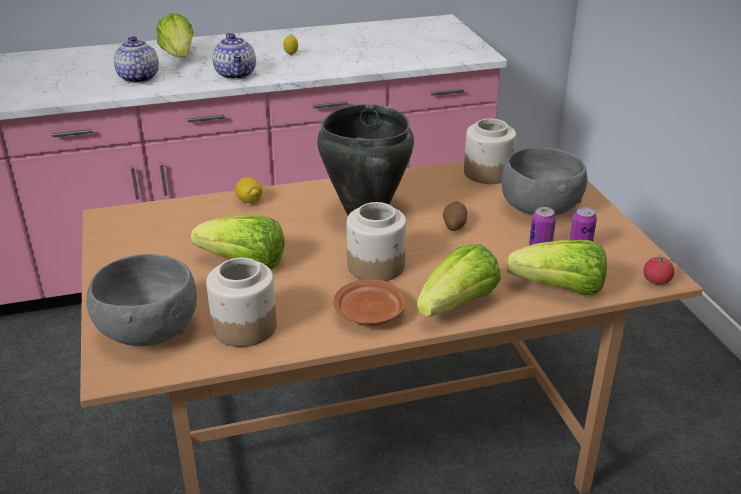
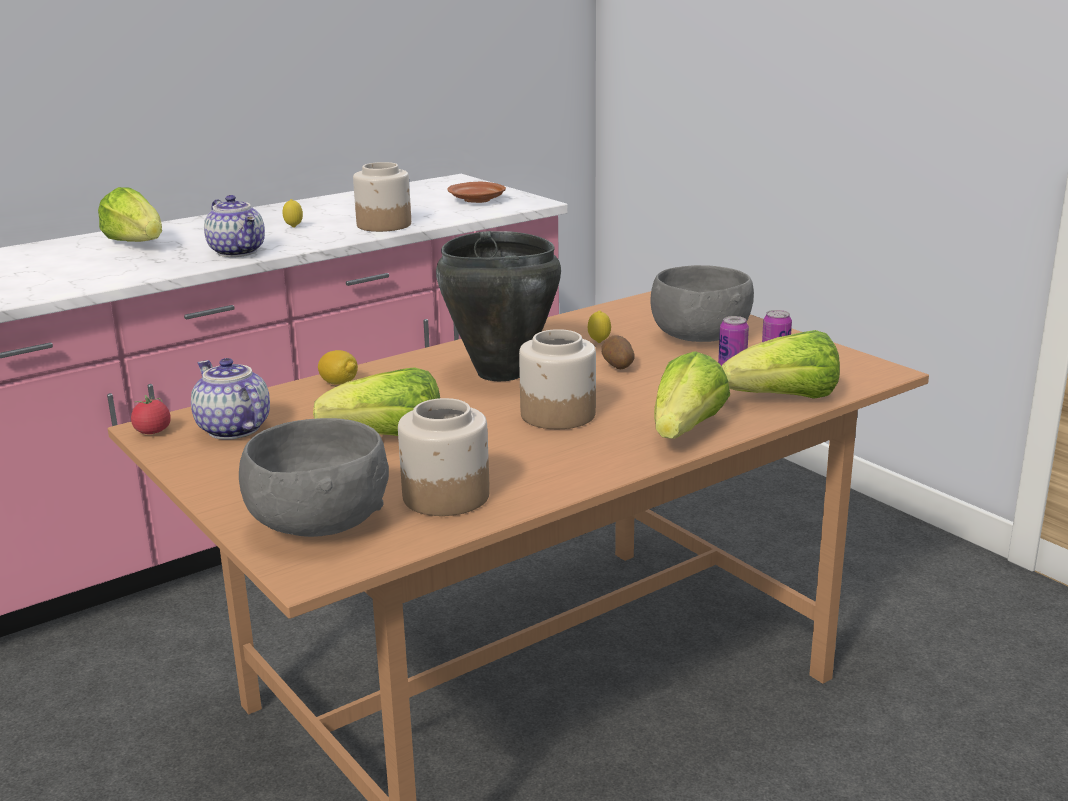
camera: 20 degrees left, 10 degrees down
(137, 78) = (98, 270): teapot -> teapot (231, 429)
(369, 313) = (590, 456): brown plate -> brown plate (477, 200)
(458, 198) = (599, 342): none -> lemon
(488, 173) = (613, 316): jar -> jar (385, 225)
(656, 281) = (878, 375): tomato -> tomato (153, 432)

